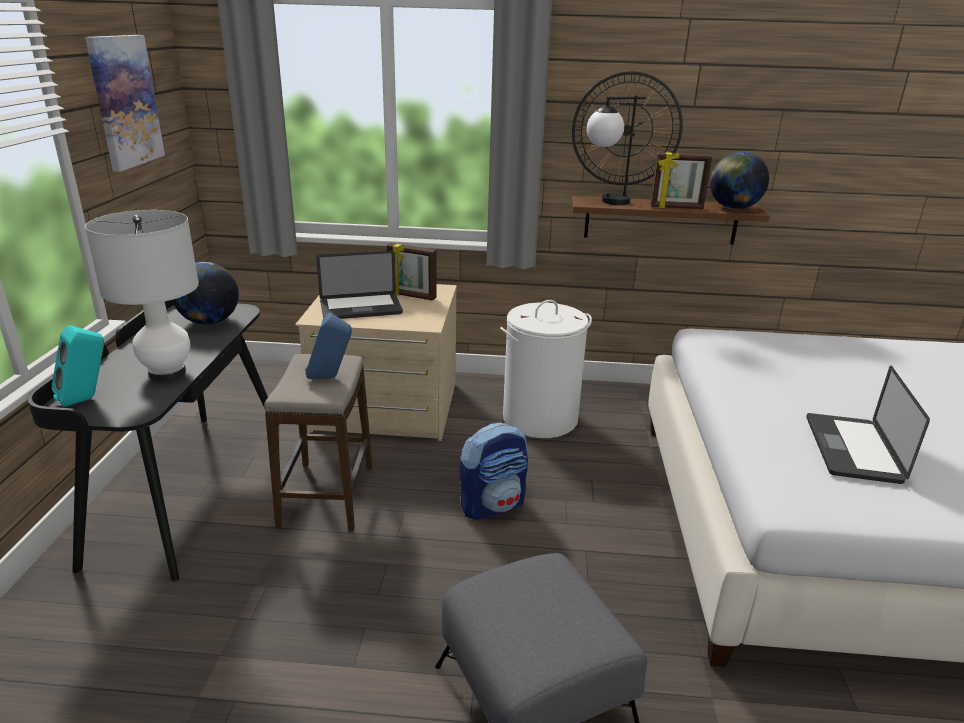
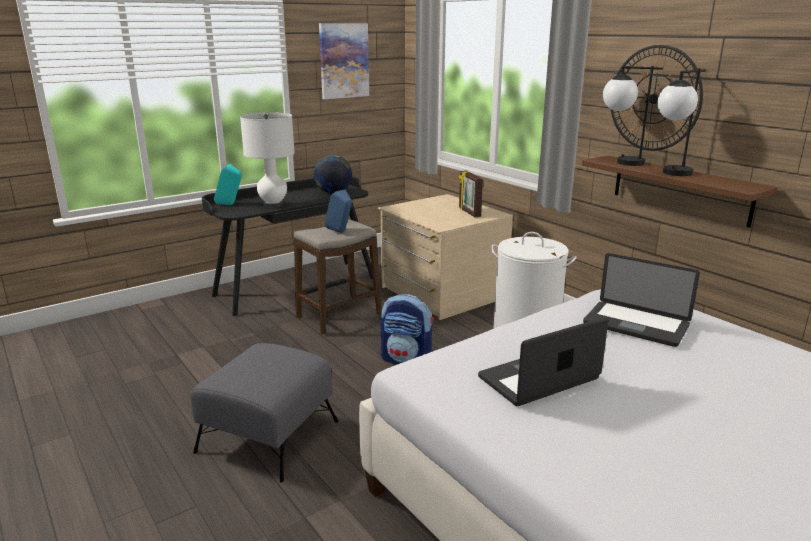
camera: 50 degrees right, 5 degrees down
(361, 308) = (425, 210): laptop -> laptop (635, 325)
(676, 208) = (670, 174): picture frame -> table lamp
(733, 208) = (732, 184): globe -> none

